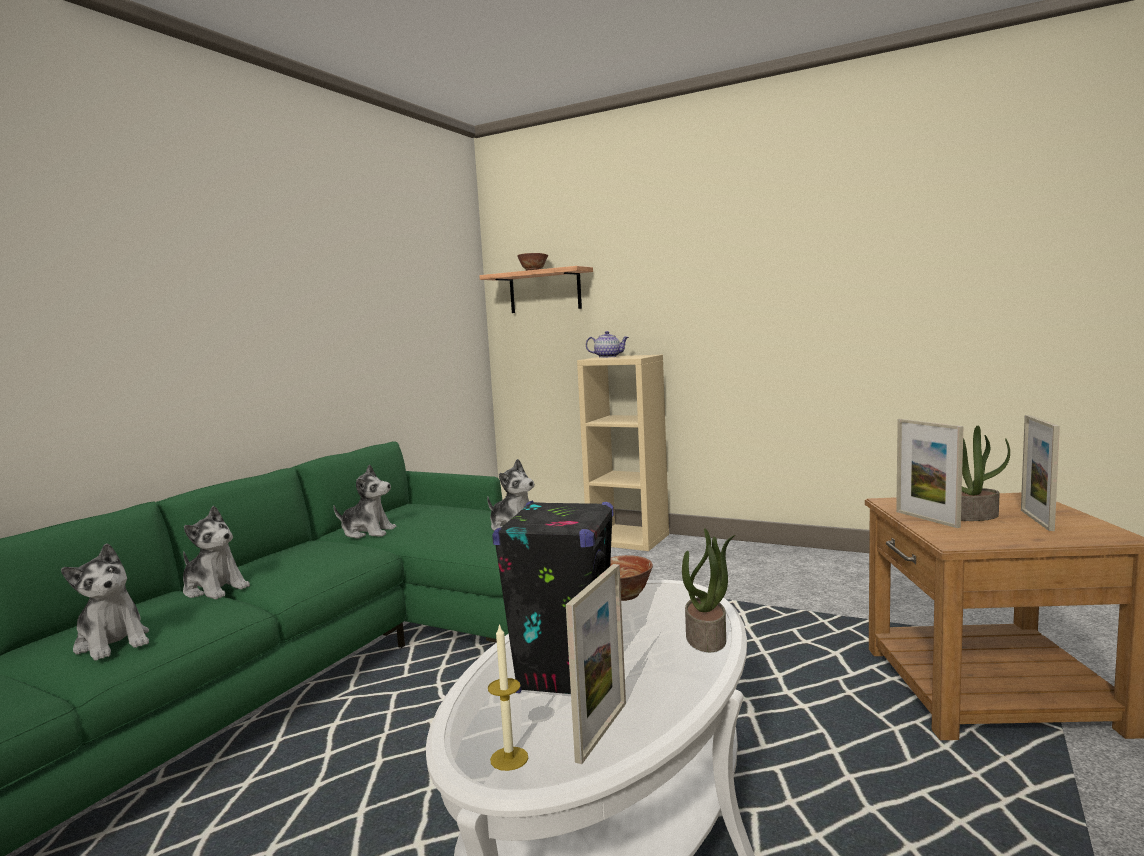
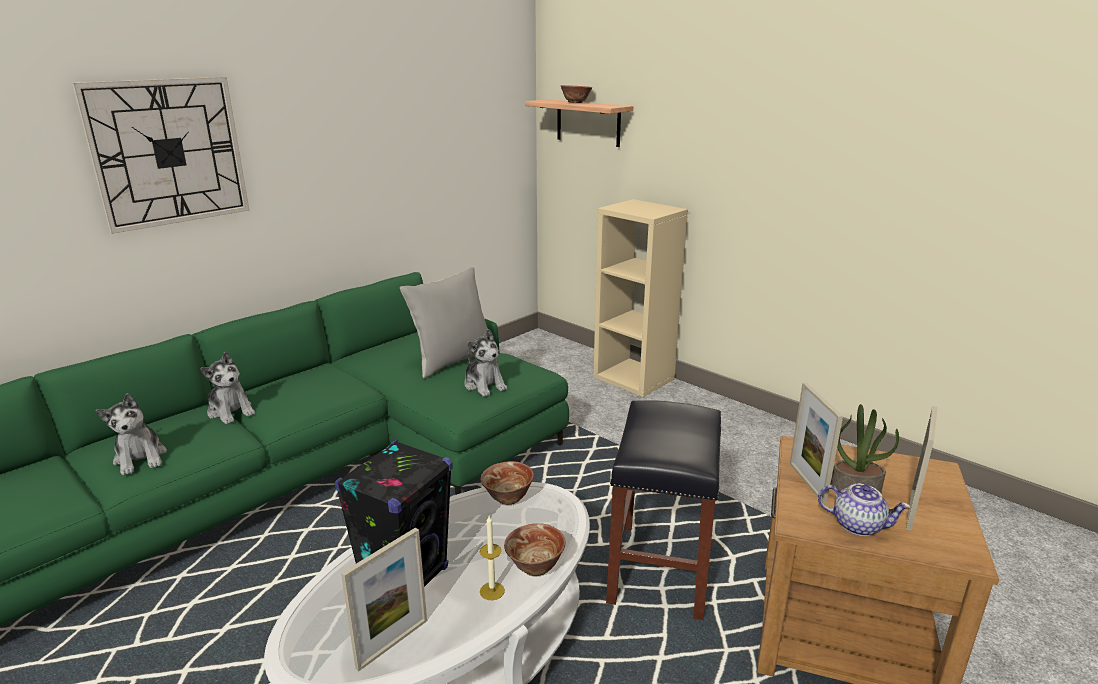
camera: 15 degrees right, 15 degrees up
(129, 286) = (168, 152): none -> wall clock
(368, 532) = (371, 364): plush toy -> none
(462, 517) = (452, 360): none -> grey pillow
(509, 758) = (317, 651): candle -> candle (492, 591)
(608, 357) = (632, 205): teapot -> teapot (858, 525)
(707, 638) = (535, 567): potted plant -> bowl
(774, 679) = (660, 571): none -> black stool

